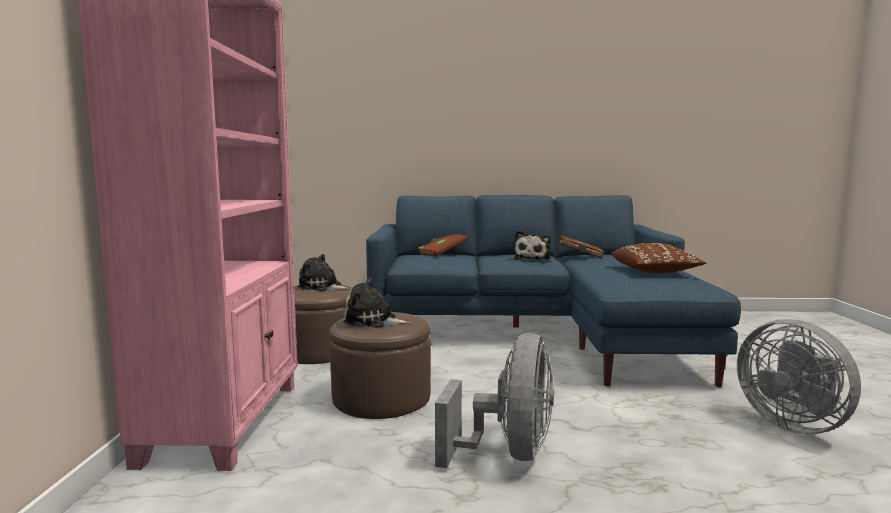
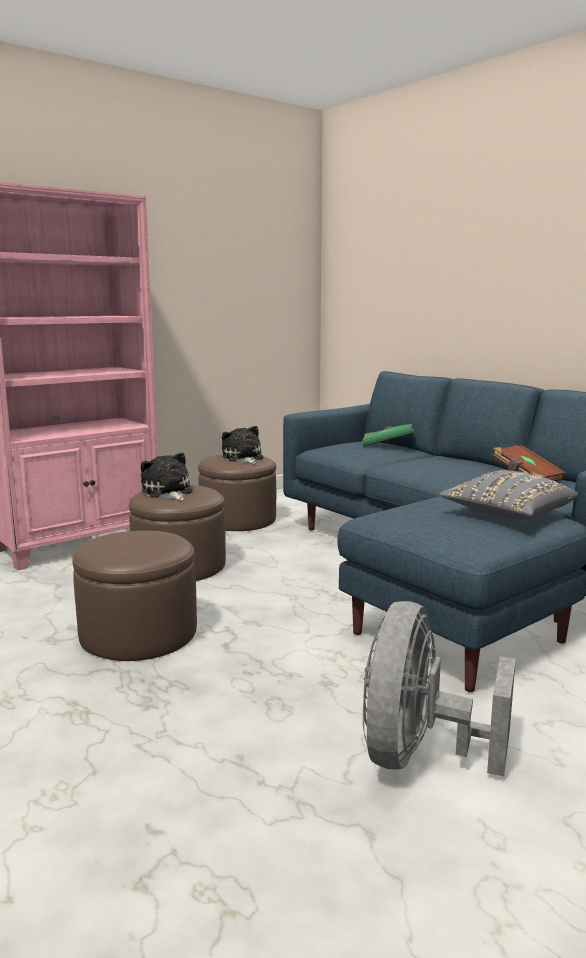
camera: 50 degrees right, 5 degrees up
(442, 253) = (388, 445): brown book -> green book
(509, 453) = (138, 634): grey fan -> brown ottoman
(533, 259) = (453, 469): plush toy -> none
(654, 272) = (507, 515): brown pillow -> grey pillow

